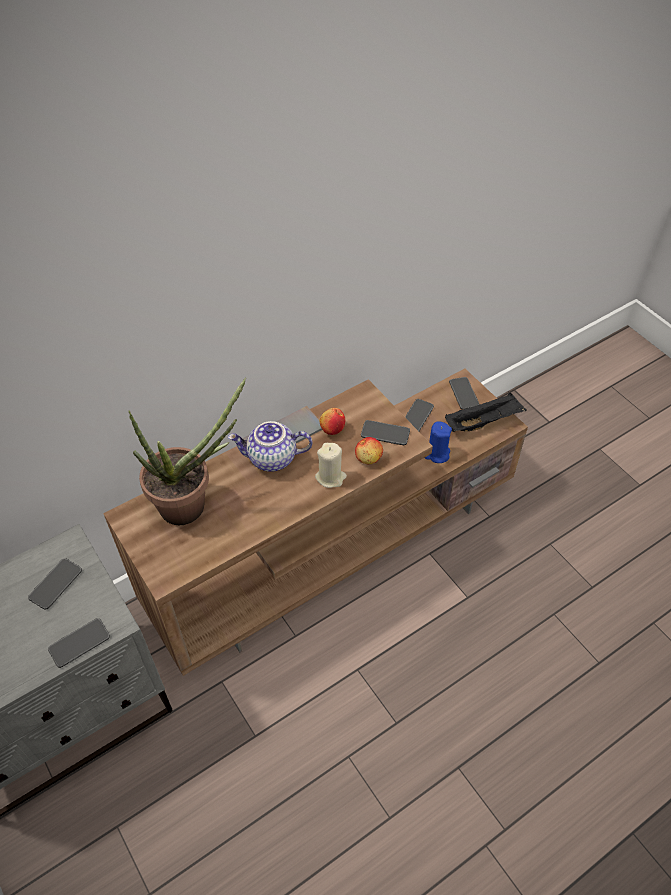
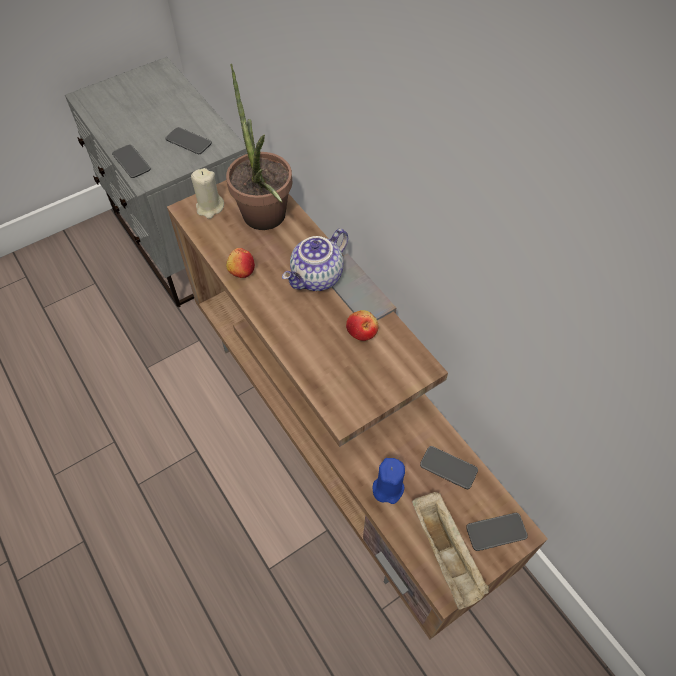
camera: 90 degrees right, 5 degrees up
(271, 459) = (317, 278): teapot -> teapot turned 135 degrees counterclockwise
(330, 477) = (294, 332): beige candle -> beige candle (210, 207)
(368, 458) = (320, 369): apple -> apple (241, 271)
(385, 433) = (358, 388): phone -> none
(483, 422) = (447, 554): black tray -> beige tray

